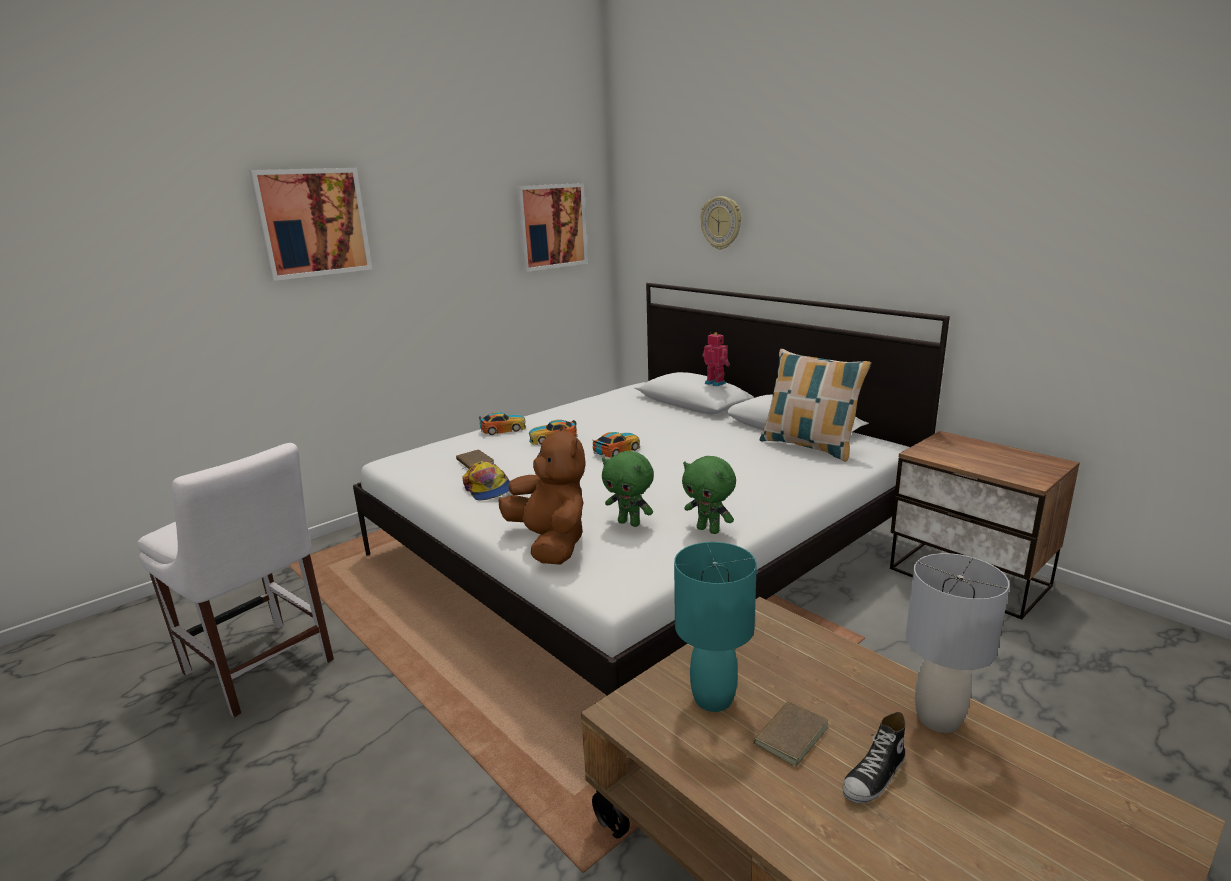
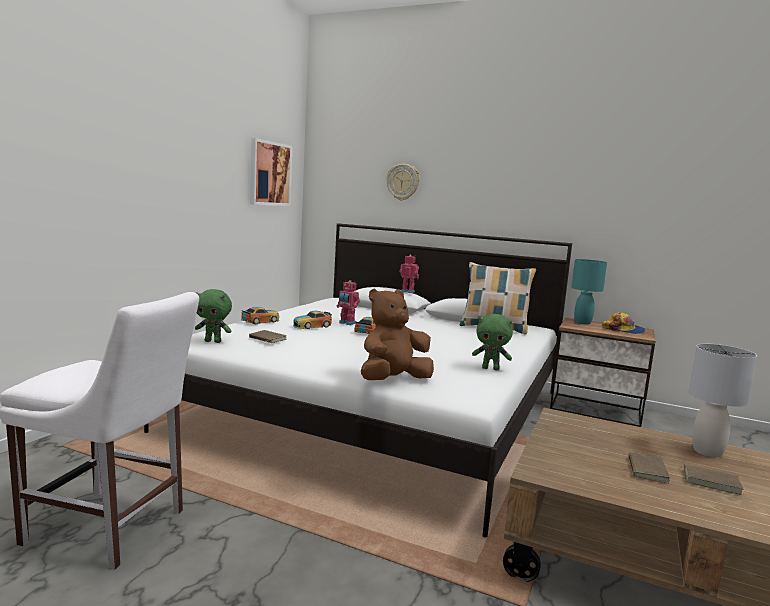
camera: 25 degrees left, 10 degrees down
(313, 223) = (113, 132): picture -> none
(488, 489) = (299, 354): cap -> cap (624, 330)
(550, 543) = (393, 381): brown plush toy -> brown plush toy turned 75 degrees counterclockwise
(603, 434) = (347, 323): none -> toy robot
(630, 523) = (434, 367): green plush toy -> green plush toy (213, 341)
(713, 698) = (582, 459): turquoise table lamp -> turquoise table lamp (582, 322)
(874, 777) = (711, 481): shoe -> brown book

